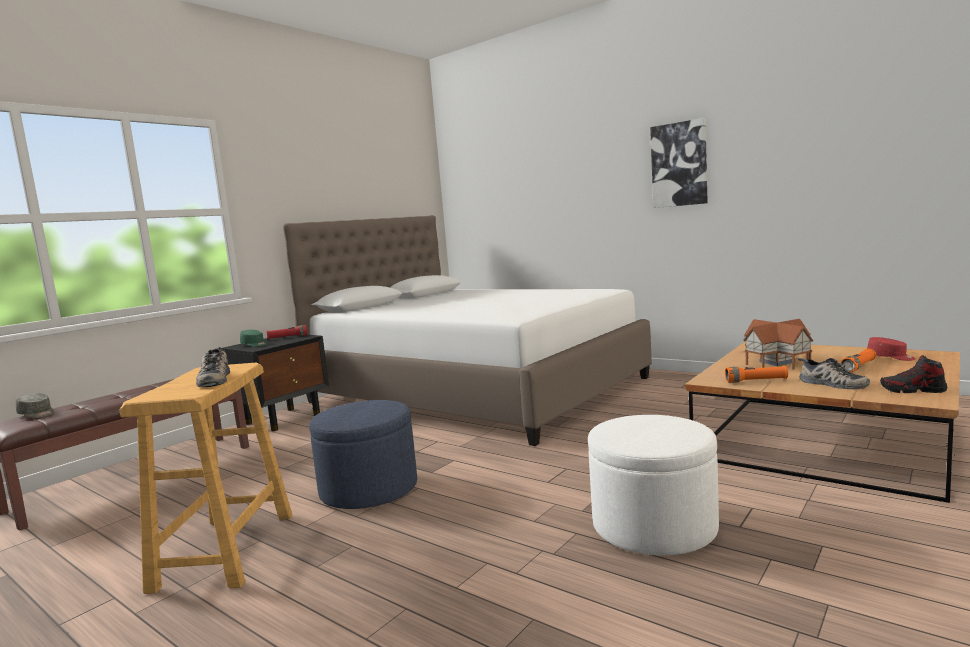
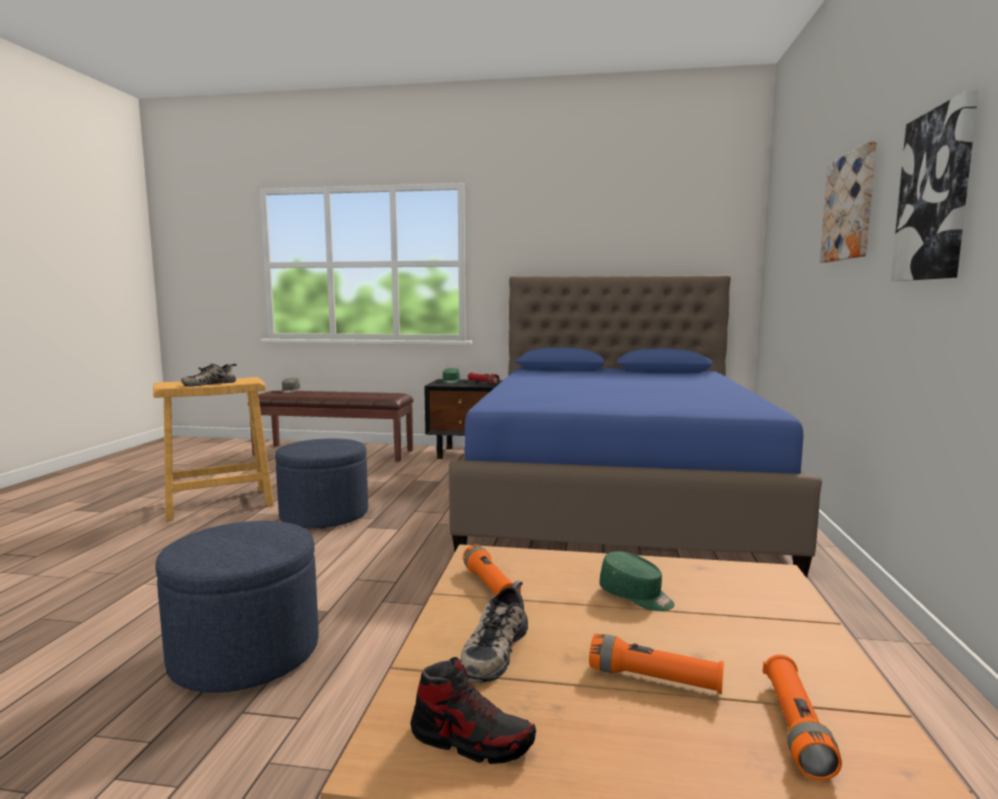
camera: 60 degrees right, 0 degrees up
(476, 390) = (616, 494): white bed -> blue bed
(584, 168) = (850, 207): none -> picture
(654, 526) = (245, 653): white ottoman -> blue ottoman
(775, 362) = (636, 596): toy house -> green cap
(890, 357) = (796, 728): red cap -> orange flashlight
(913, 390) = (471, 740): shoe -> shoe turned 120 degrees clockwise

